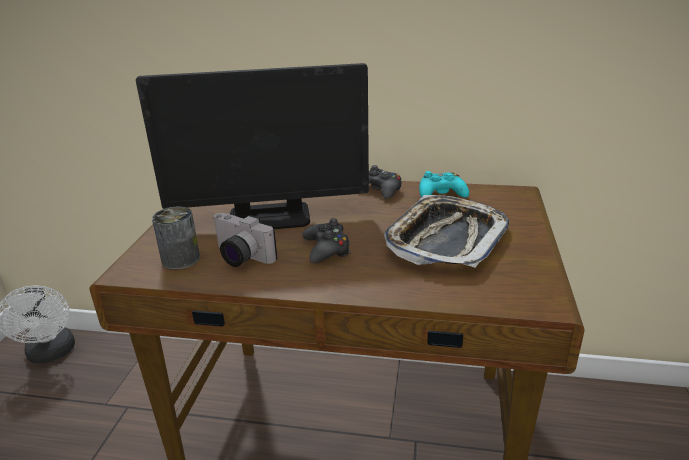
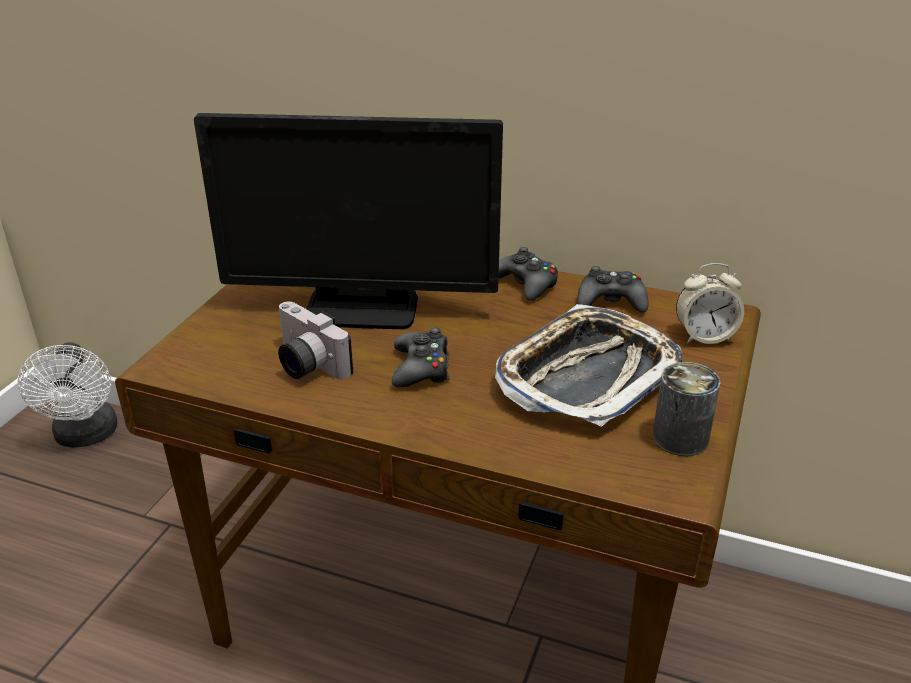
camera: 10 degrees right, 5 degrees up
(181, 259) = (232, 357): can -> can (680, 438)
(441, 193) = (611, 301): turquoise game controller -> black game controller
(512, 207) = (704, 336): none -> alarm clock

